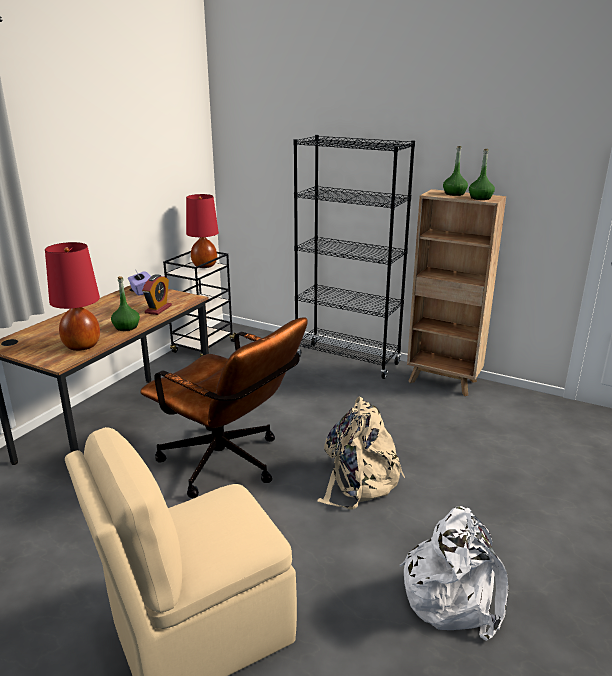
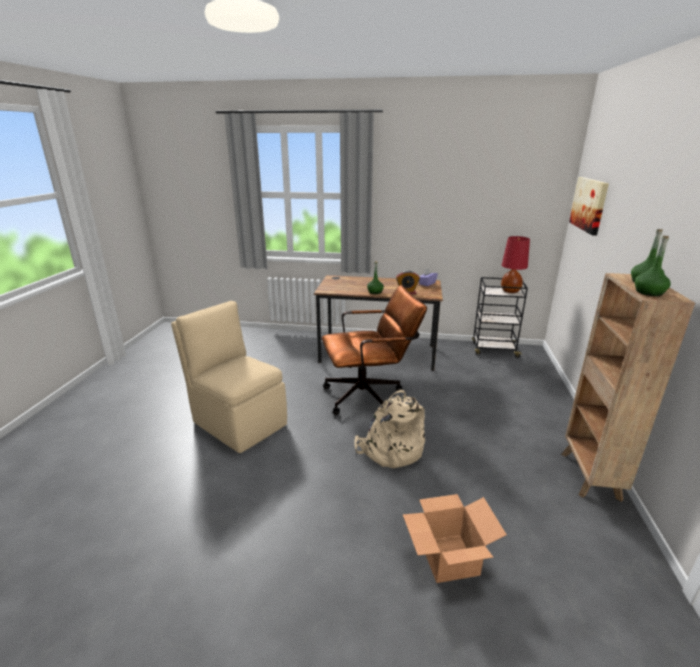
camera: 70 degrees right, 0 degrees up
(81, 346) = (344, 290): red table lamp -> none
(229, 465) = (370, 395): brown office chair -> brown office chair turned 120 degrees counterclockwise
(263, 141) = (589, 204): none -> picture
(347, 361) = (555, 412): black bookcase -> none
(454, 594) = (295, 516): white backpack -> none
(531, 489) = (450, 559): none -> cardboard box

